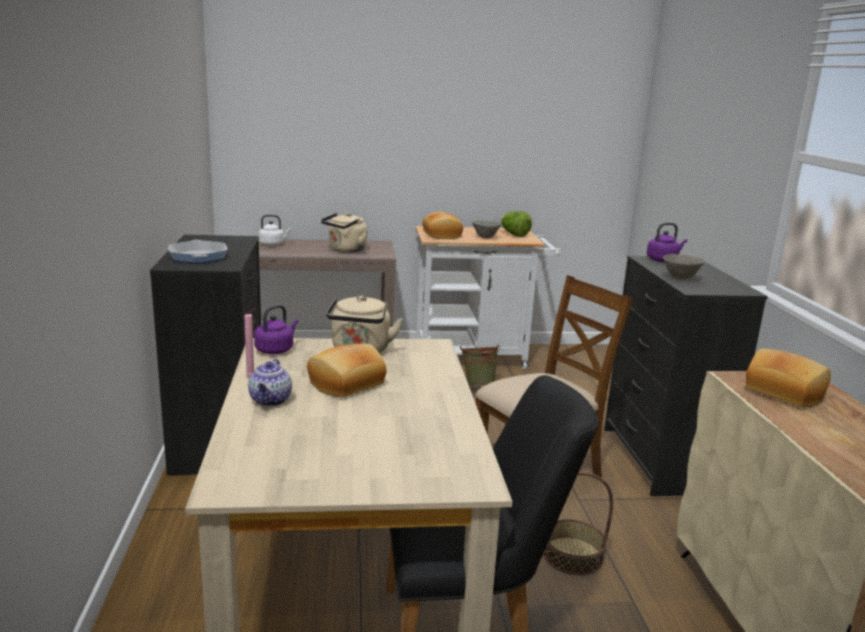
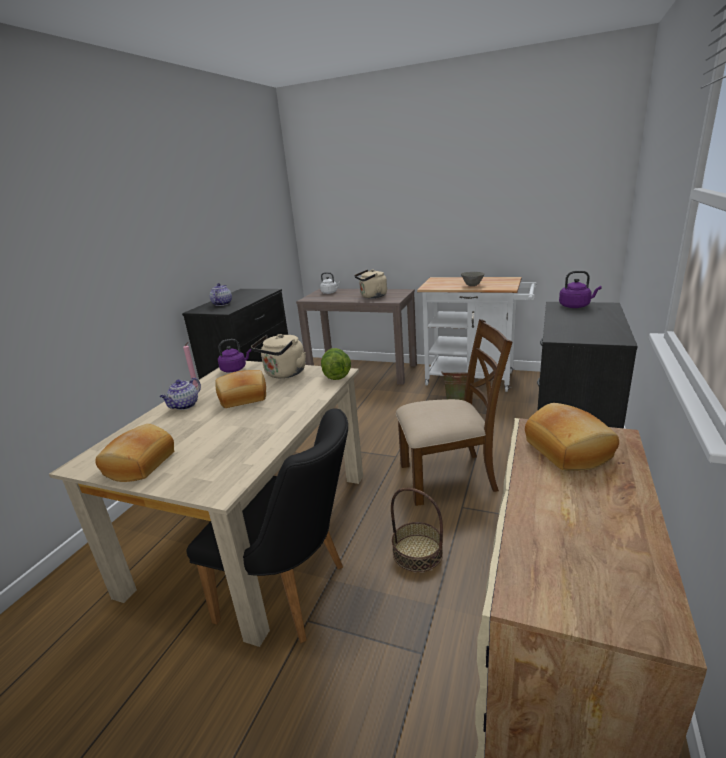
camera: 30 degrees right, 5 degrees up
(198, 256) = (222, 304): frying pan -> teapot
(441, 235) = (439, 284): bread -> bread (138, 464)
(514, 235) = (500, 282): lettuce -> lettuce (336, 375)
(680, 278) = (563, 325): grey bowl -> none

